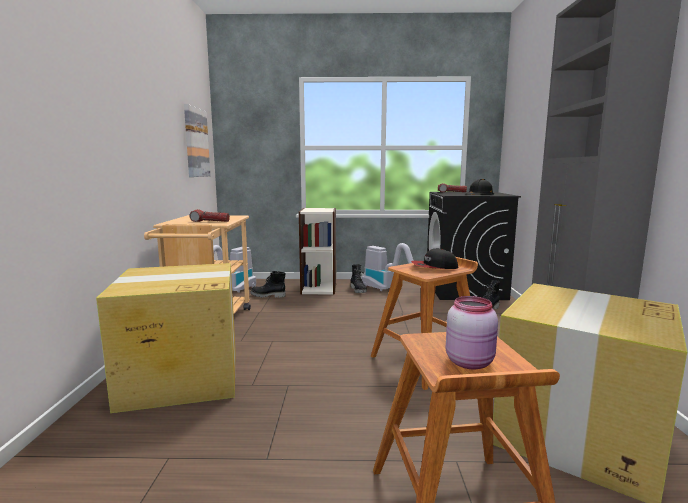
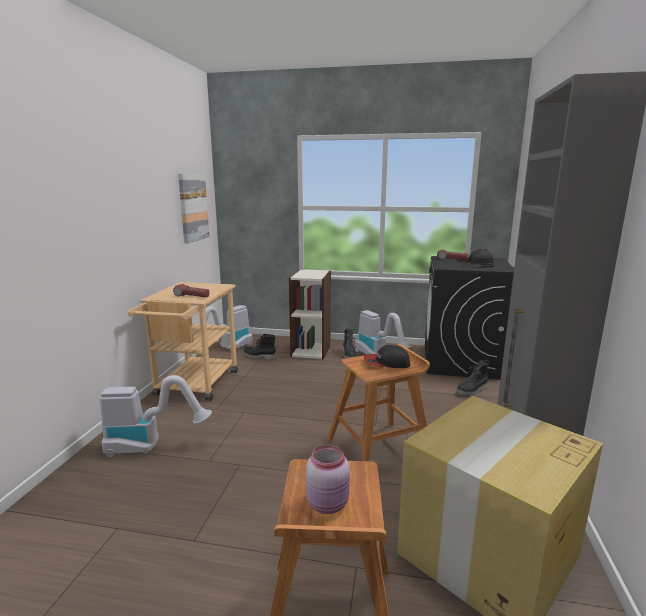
camera: 10 degrees right, 5 degrees up
(180, 377) = (151, 445): cardboard box -> vacuum cleaner

